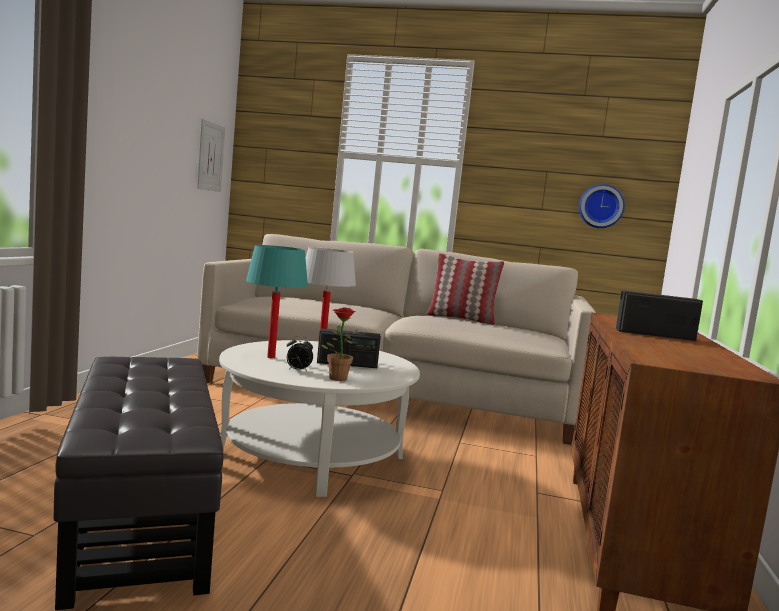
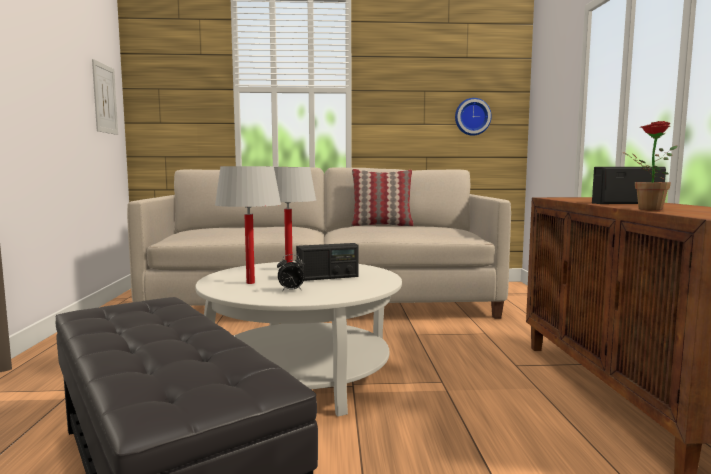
camera: 15 degrees left, 0 degrees up
(271, 357) = (250, 283): turquoise table lamp -> white table lamp
(336, 377) = (334, 291): potted plant -> potted plant (644, 209)

